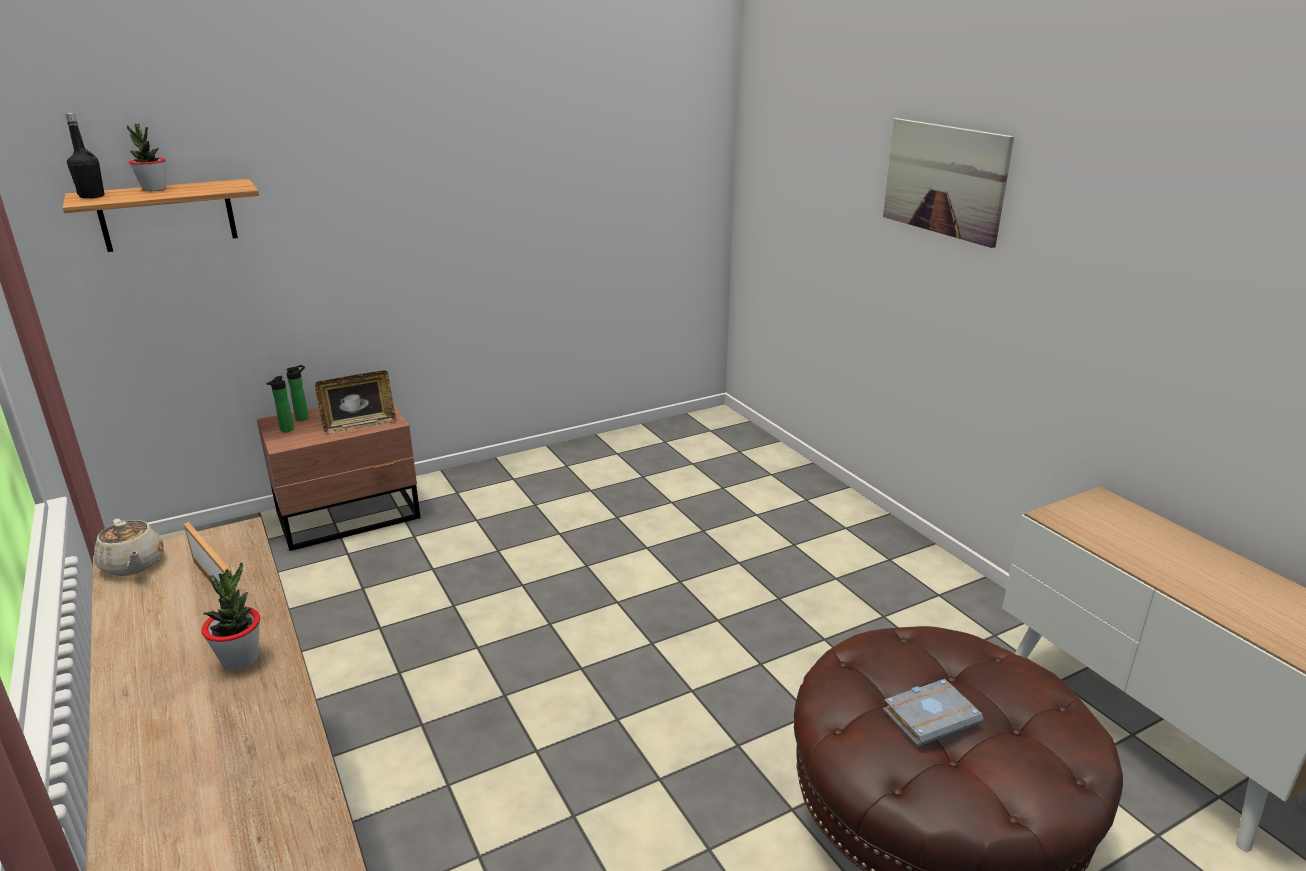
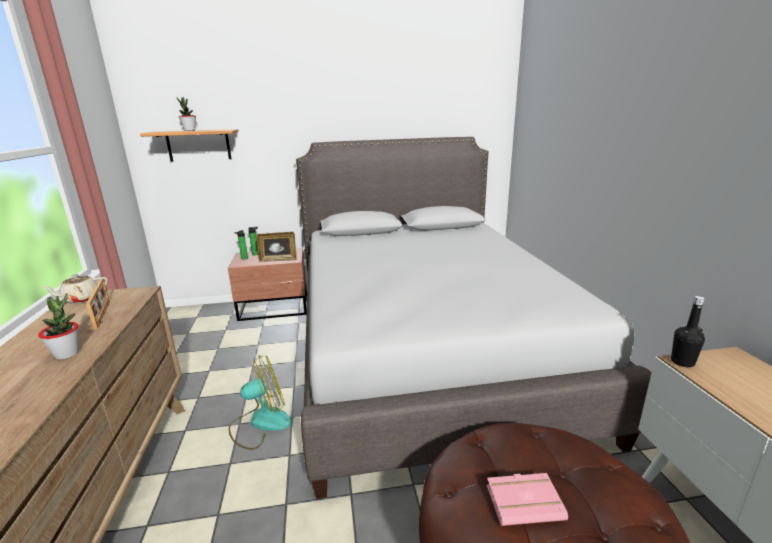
camera: 20 degrees right, 5 degrees down
(92, 196) = (159, 131): black bottle -> black bottle (682, 362)
(133, 565) = (81, 299): beige teapot -> beige teapot turned 75 degrees clockwise
(458, 716) = (260, 423): none -> fan
(661, 550) = (425, 351): none -> grey bed
(930, 716) = (525, 501): grey book -> pink book
(944, 180) = (629, 121): picture -> none

